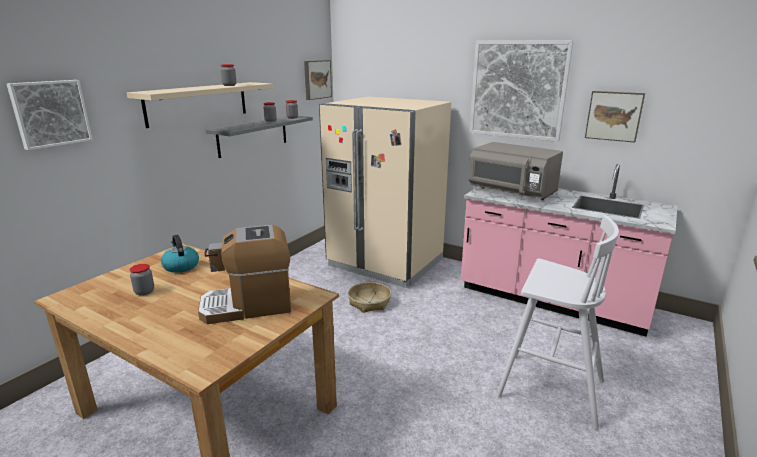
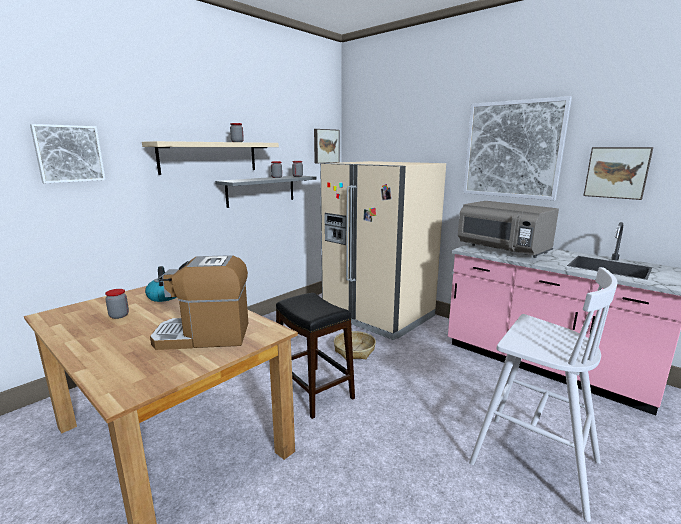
camera: 10 degrees right, 5 degrees down
(339, 346) = (314, 390): none -> black stool

